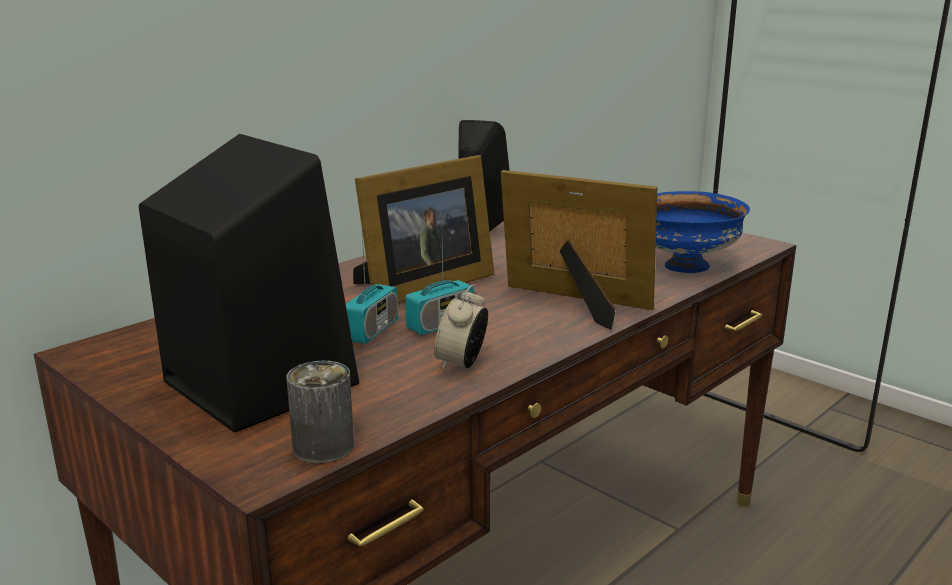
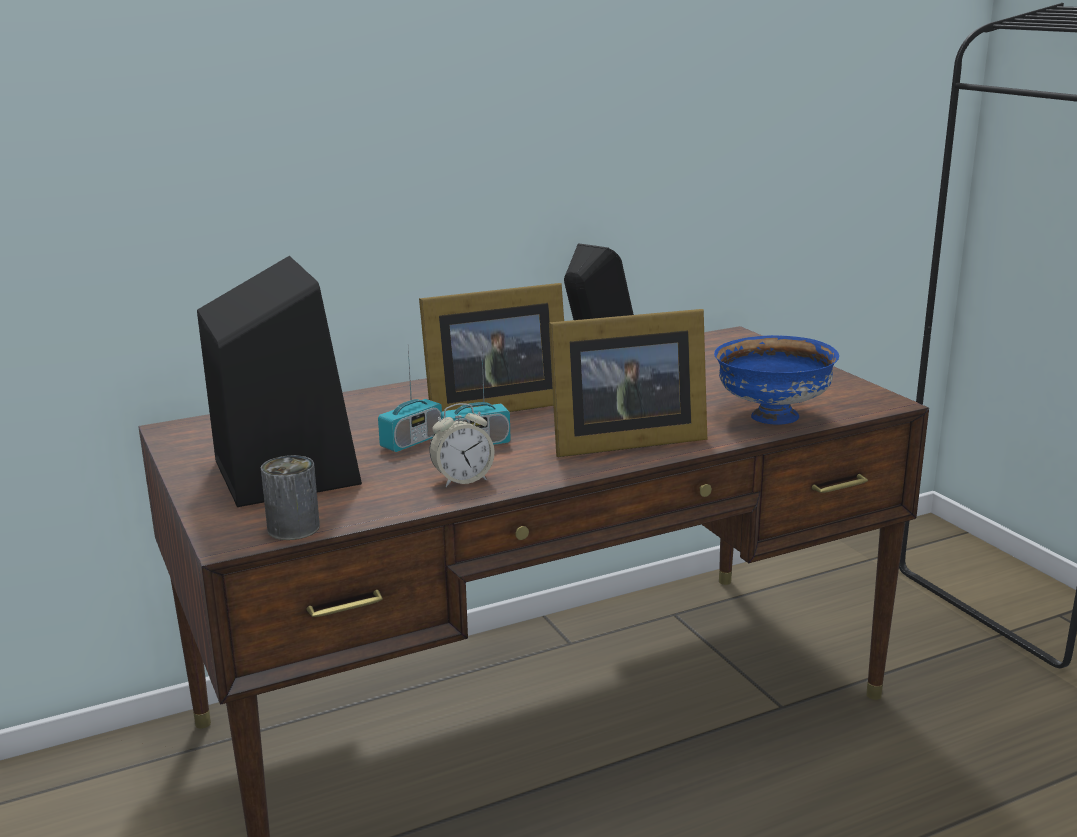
camera: 20 degrees right, 0 degrees up
(462, 363) = (462, 480): alarm clock -> alarm clock turned 150 degrees counterclockwise
(577, 304) = (621, 441): picture frame -> picture frame turned 120 degrees clockwise

